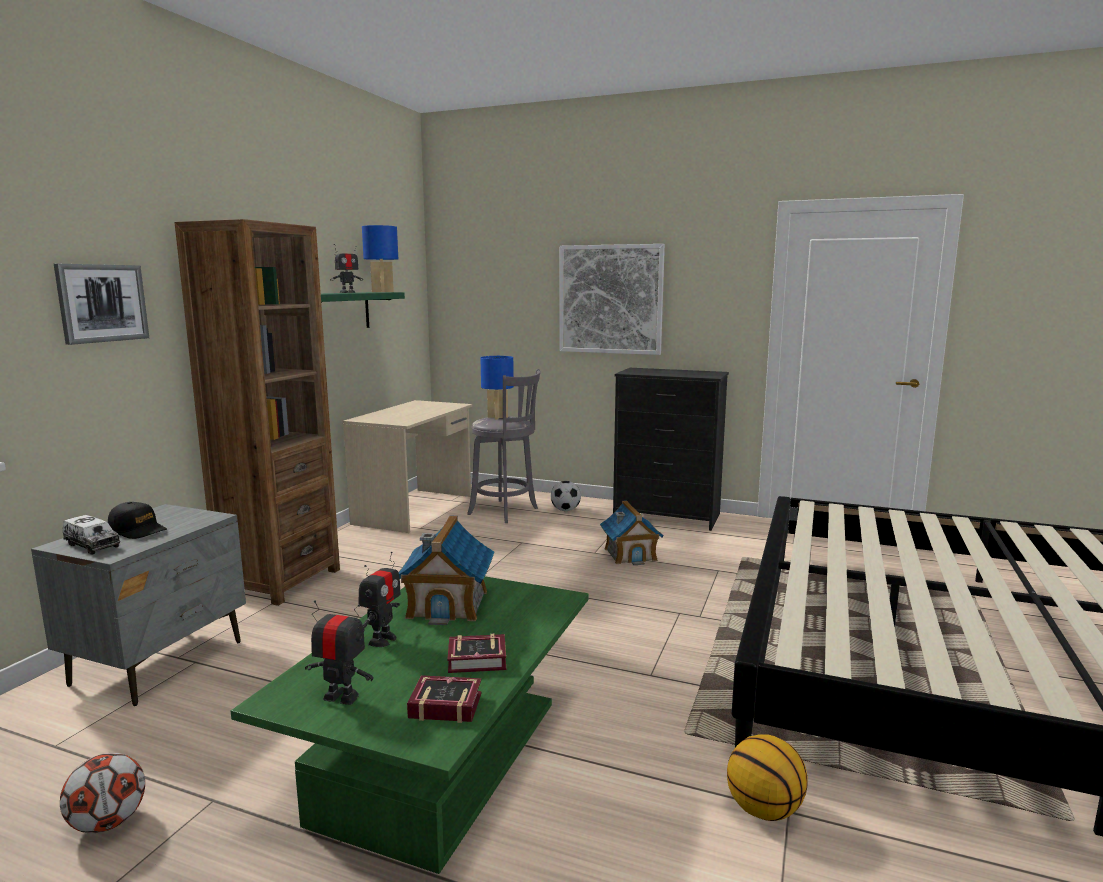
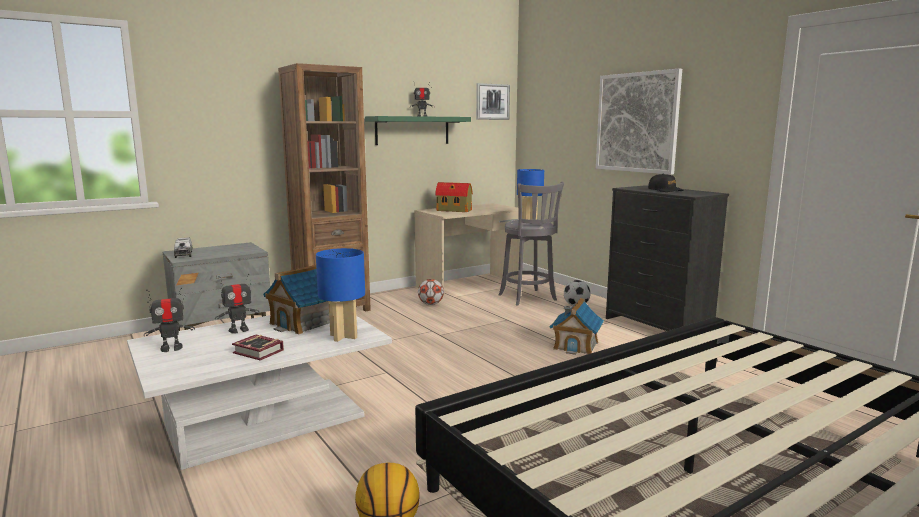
camera: 35 degrees right, 0 degrees up
(102, 303) = (228, 117): picture -> picture (492, 102)
(108, 823) = (110, 393): football -> football (431, 304)
(138, 530) = (213, 251): black cap -> black cap (665, 190)
(341, 697) = (171, 348): toy robot -> toy robot turned 105 degrees clockwise
(382, 292) = (454, 116): blue table lamp -> blue table lamp (343, 336)
(398, 415) = (454, 210): none -> toy house
(442, 758) = (266, 420): green coffee table -> white coffee table
(443, 704) = (201, 365): book -> none

